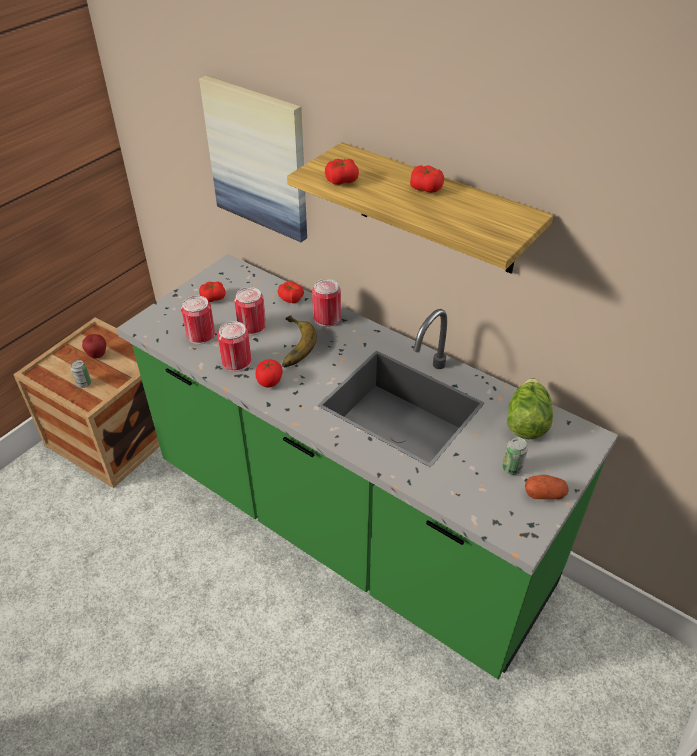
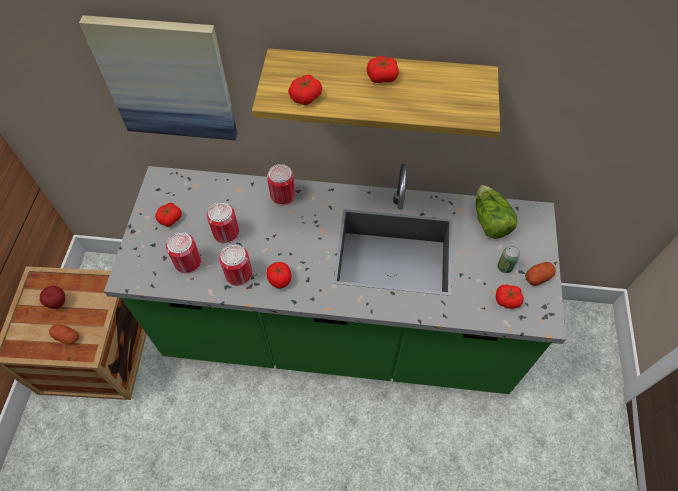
camera: 30 degrees left, 15 degrees up
(84, 384) = (67, 337): can -> potato
(290, 298) = (239, 189): tomato -> tomato (507, 300)
(290, 345) = (272, 236): banana -> none

